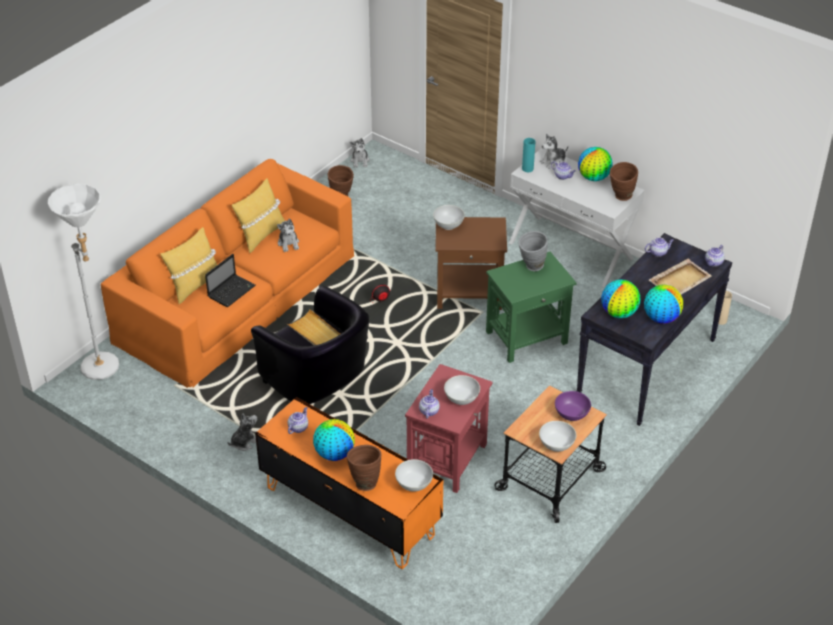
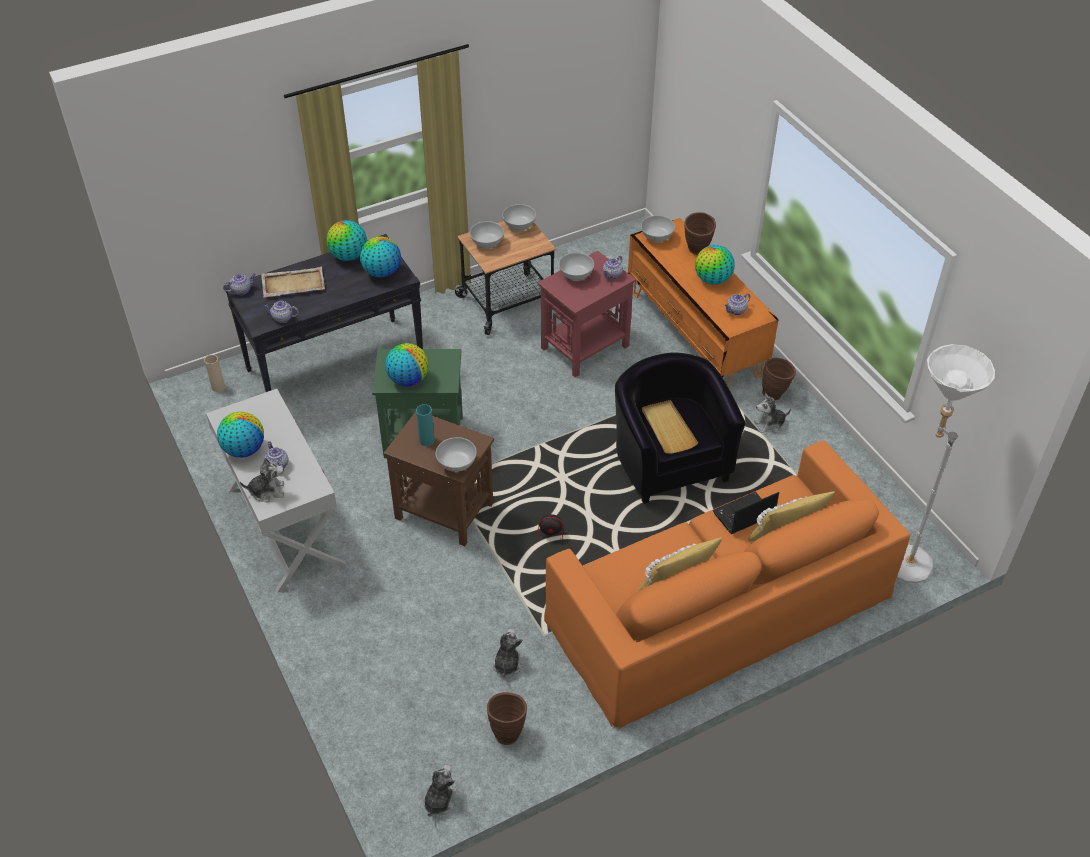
camera: 155 degrees left, 5 degrees up
(288, 243) = (646, 563): plush toy -> plush toy (507, 664)
(527, 169) = (308, 491): turquoise vase -> turquoise vase (426, 440)
(531, 267) = (408, 380): grey vase -> globe
(571, 415) = (487, 244): purple bowl -> white bowl
(621, 198) = (242, 411): brown vase -> brown vase (775, 393)

